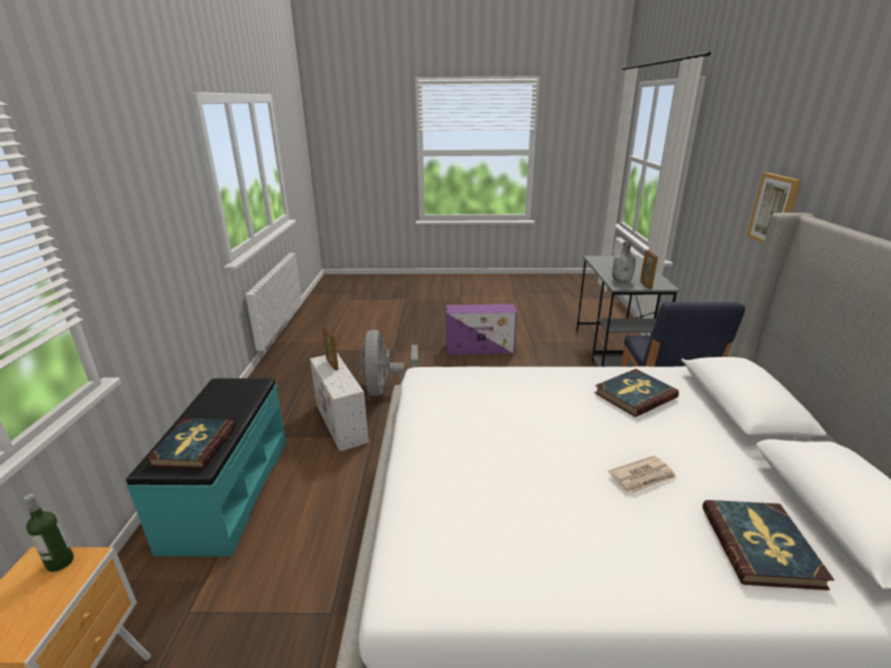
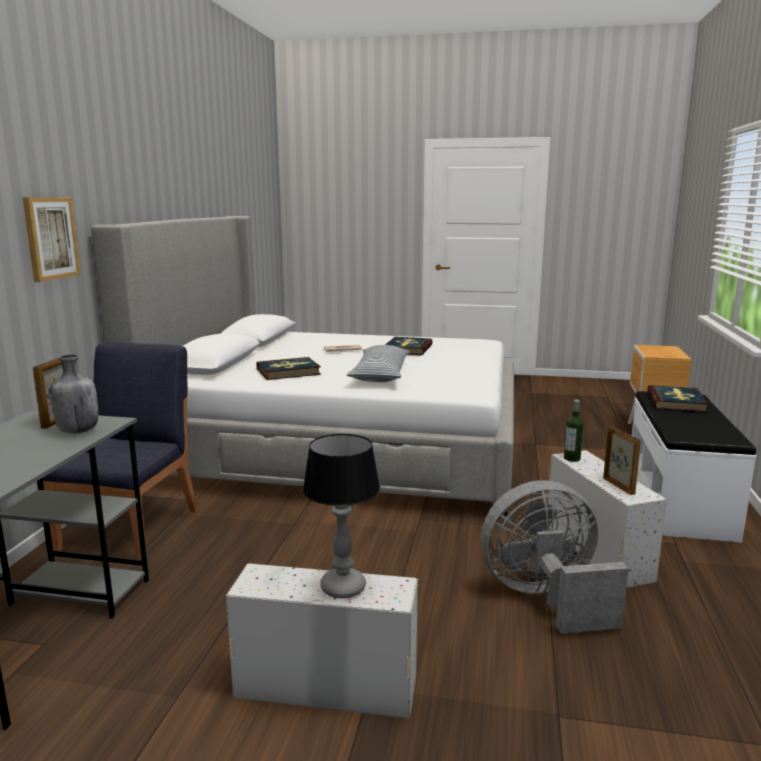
camera: 170 degrees left, 10 degrees down
(60, 562) = (664, 355): bottle -> bottle (572, 458)
(228, 491) = (679, 500): turquoise bench -> white bench
(385, 389) = (545, 598): grey fan -> grey fan turned 105 degrees counterclockwise
(473, 308) = (343, 588): none -> table lamp
(480, 349) = (323, 687): purple storage box -> white storage box
(530, 398) = (380, 374): none -> pillow
(760, 546) = (315, 339): book -> book (407, 349)

